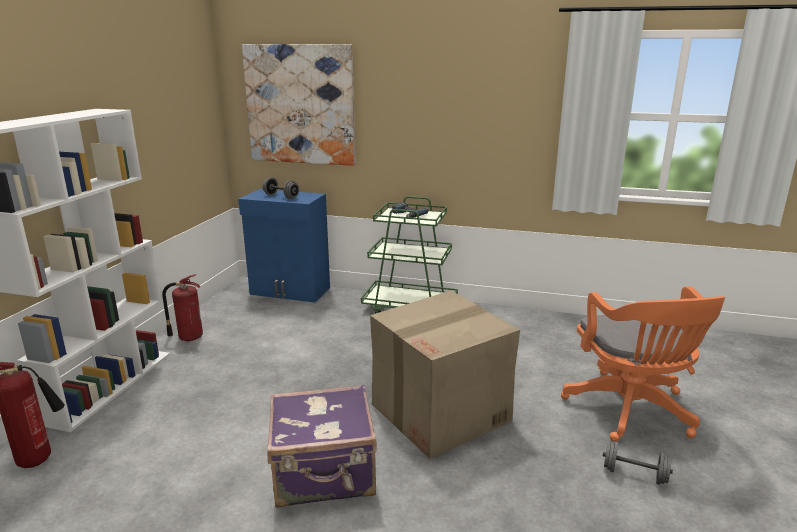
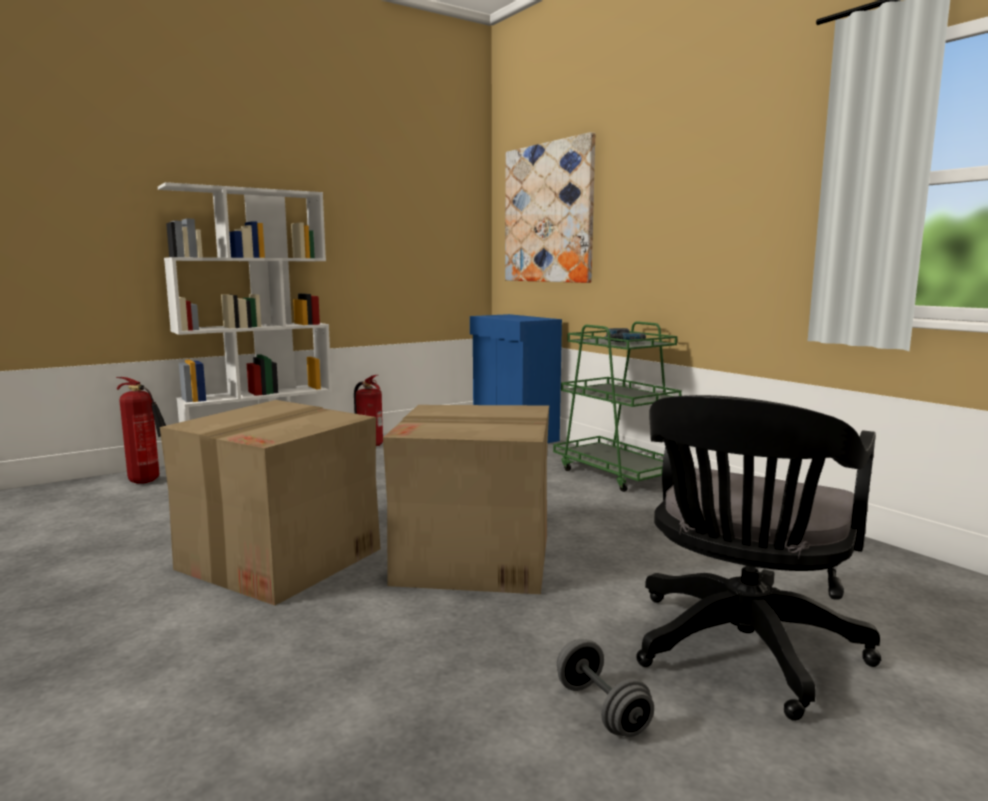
camera: 40 degrees right, 10 degrees down
(281, 197) = (510, 317): grey dumbbell -> none
(324, 474) = (281, 558): purple suitcase -> cardboard box
(632, 411) = (741, 652): orange office chair -> black office chair

